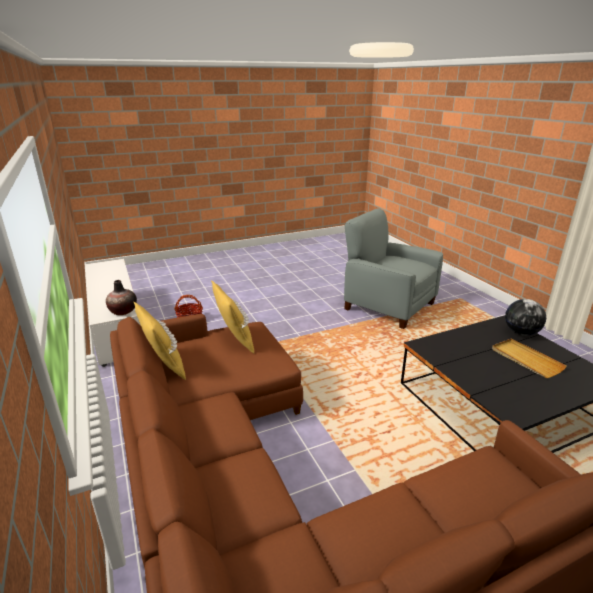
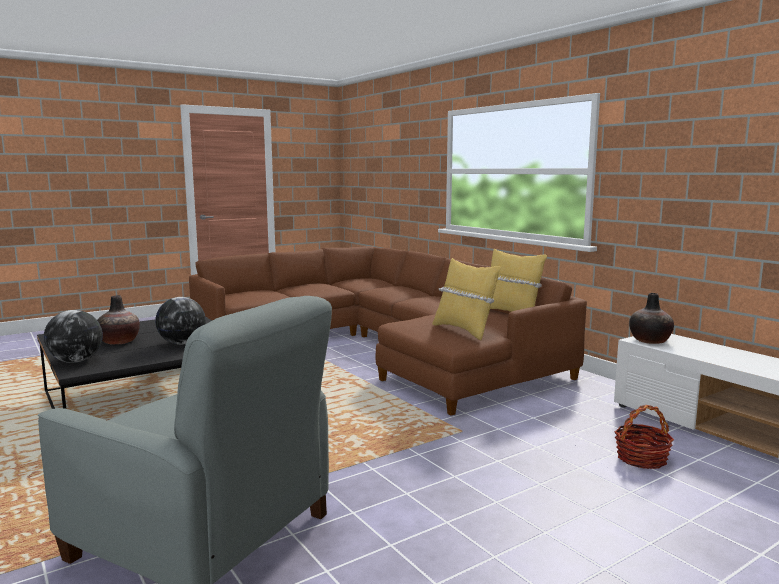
camera: 170 degrees right, 15 degrees down
(467, 352) = (182, 343): none -> globe
(526, 360) = (119, 342): beige tray -> vase

